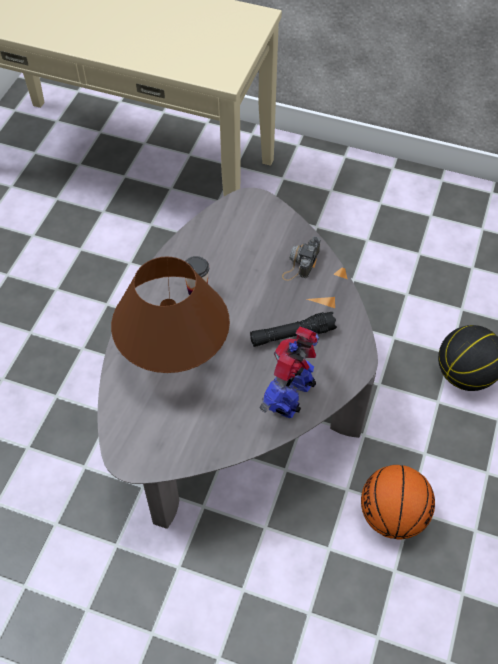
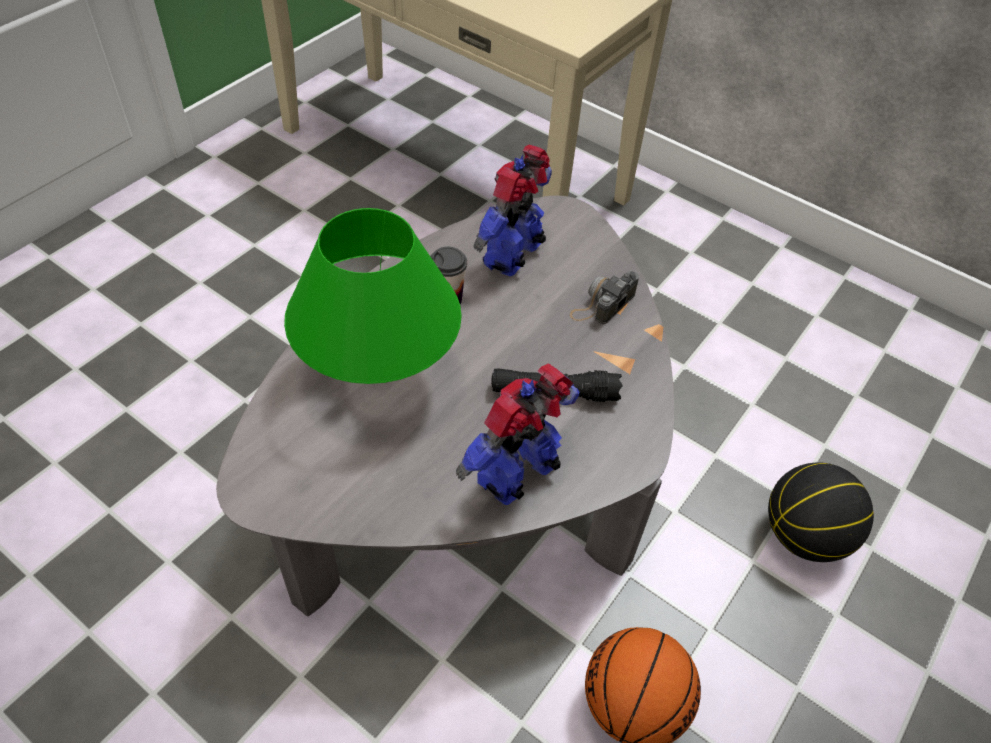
camera: 15 degrees right, 5 degrees down
(175, 357) = (379, 375): brown table lamp -> green table lamp
(228, 243) = (514, 254): none -> toy robot

